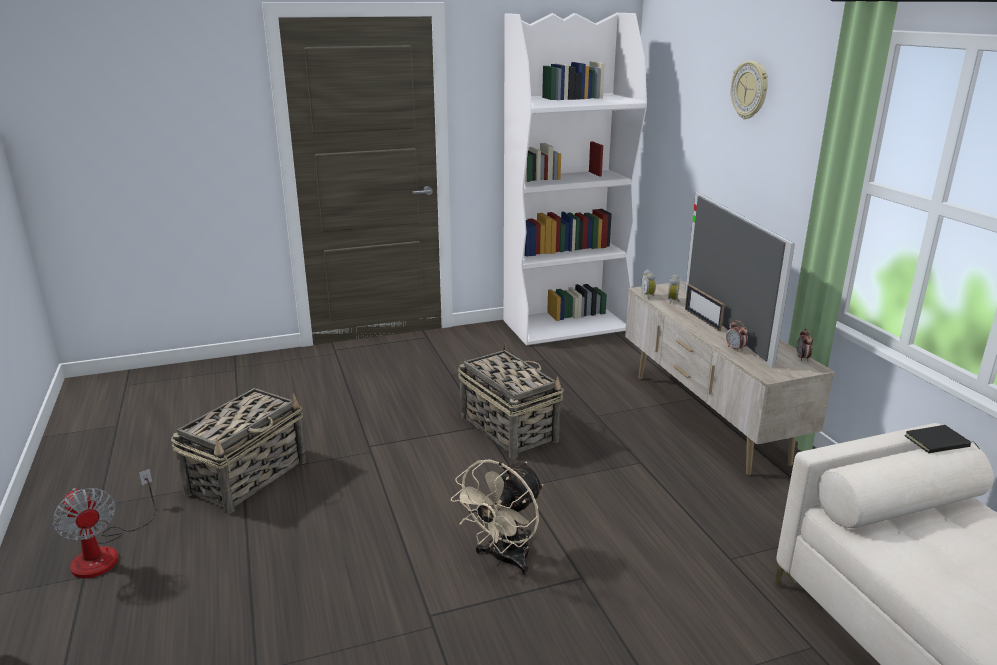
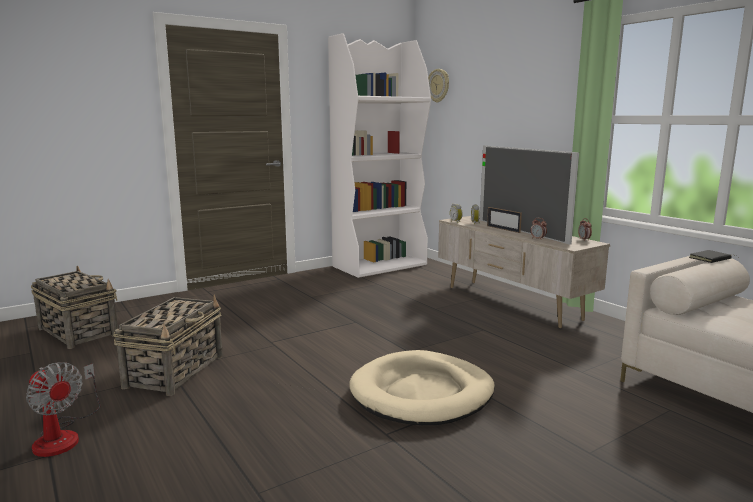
camera: 15 degrees left, 10 degrees down
(504, 559) = (422, 393): beige fan -> beige dog bed
(508, 428) = (375, 321): basket -> basket (78, 331)
(750, 90) = (510, 77): wall clock -> wall clock (438, 85)

